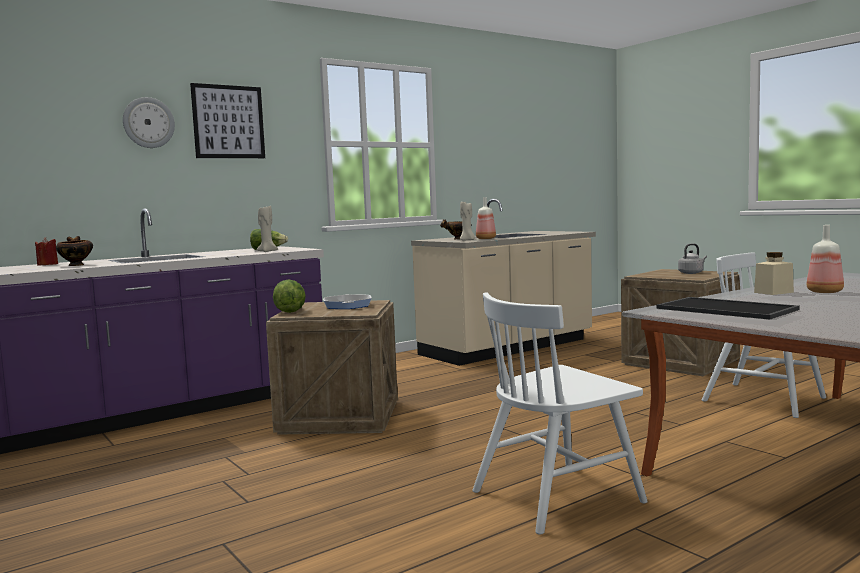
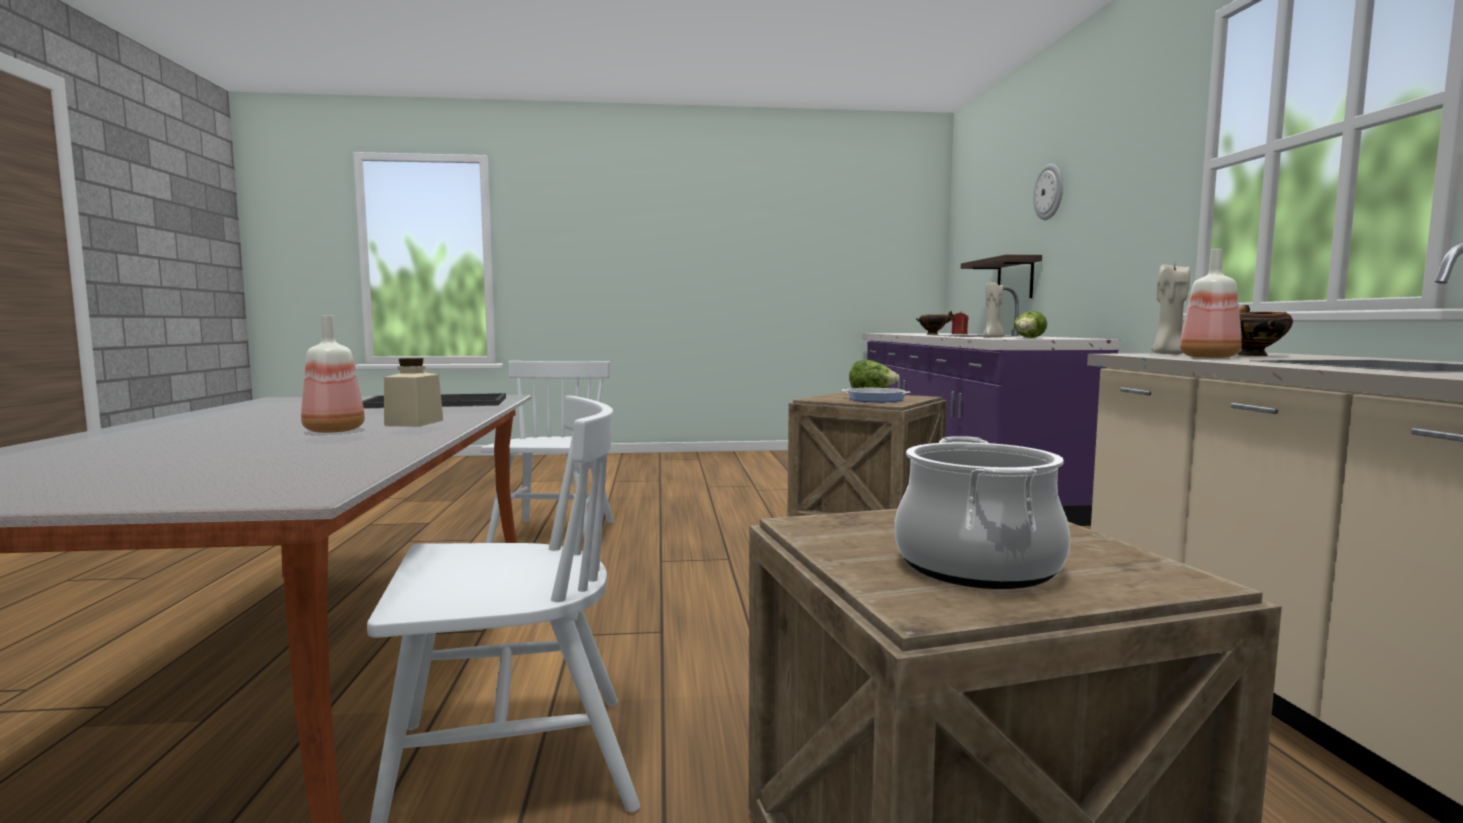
camera: 120 degrees right, 0 degrees up
(92, 201) = (1015, 279): none -> shelf
(228, 122) = (1103, 169): picture -> none
(691, 273) = (978, 566): grey kettle -> cooking pot

